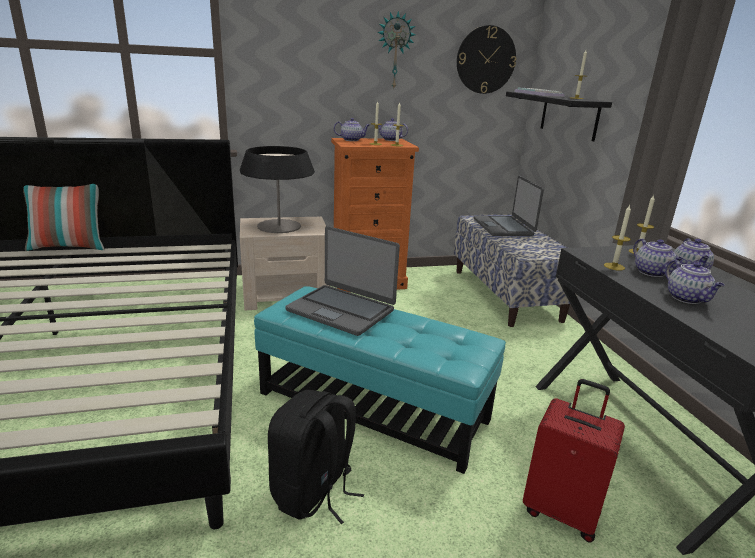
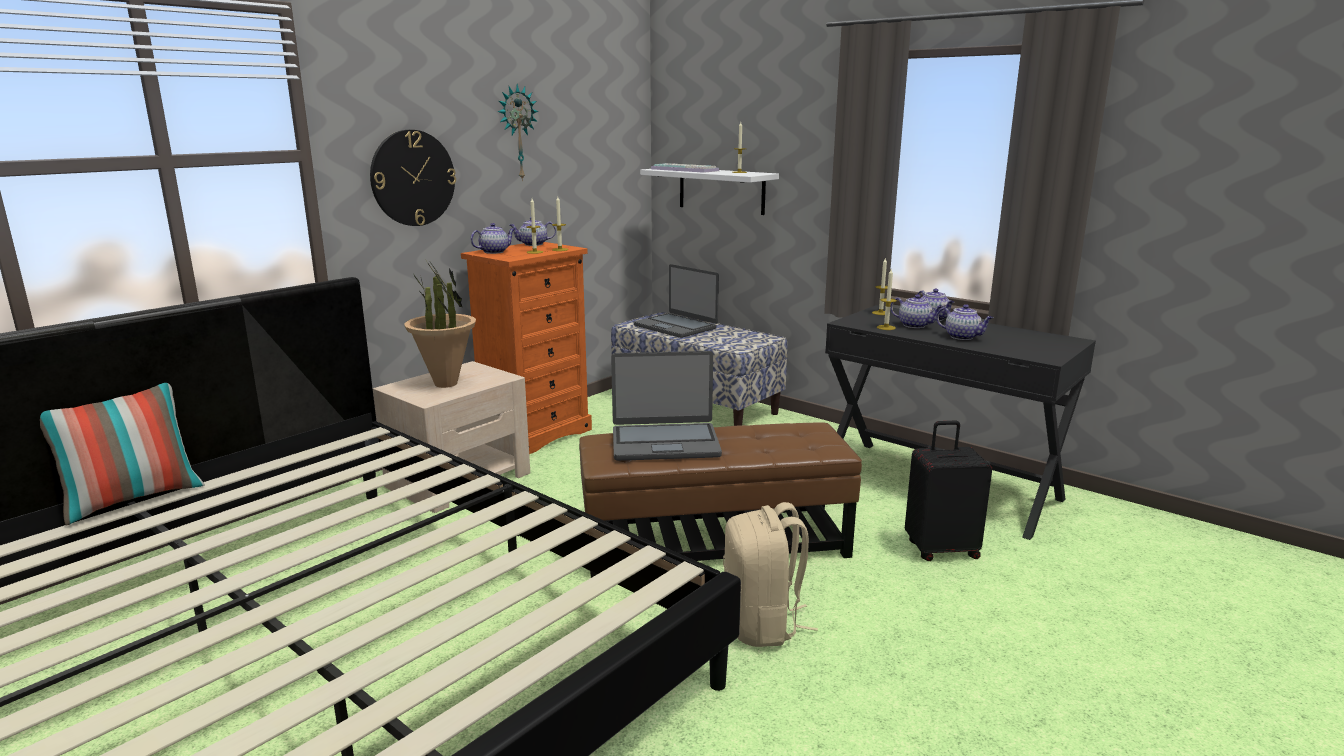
camera: 35 degrees left, 5 degrees down
(279, 226) = (446, 384): table lamp -> potted plant
(314, 493) = (762, 625): black backpack -> beige backpack
(373, 405) = (714, 542): turquoise ottoman -> brown ottoman
(485, 60) = (607, 134): wall clock -> wall clock (413, 178)
(561, 511) = (941, 549): red suitcase -> black suitcase
(569, 115) = (721, 190): black shelf -> white shelf

